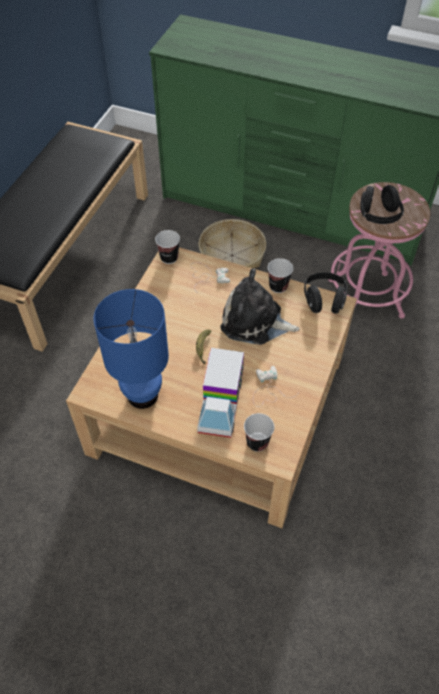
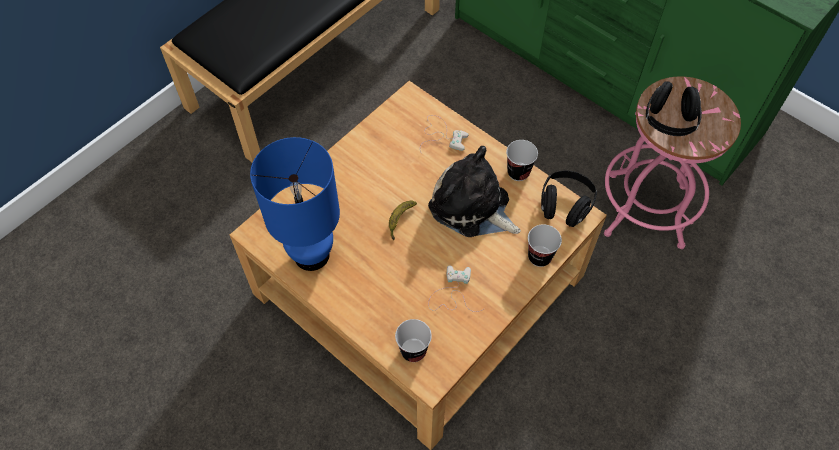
camera: 20 degrees right, 5 degrees up
(169, 258) = (407, 101): cup -> cup (539, 257)
(221, 402) = (393, 291): toy truck -> none
(232, 255) = (506, 110): basket -> none

